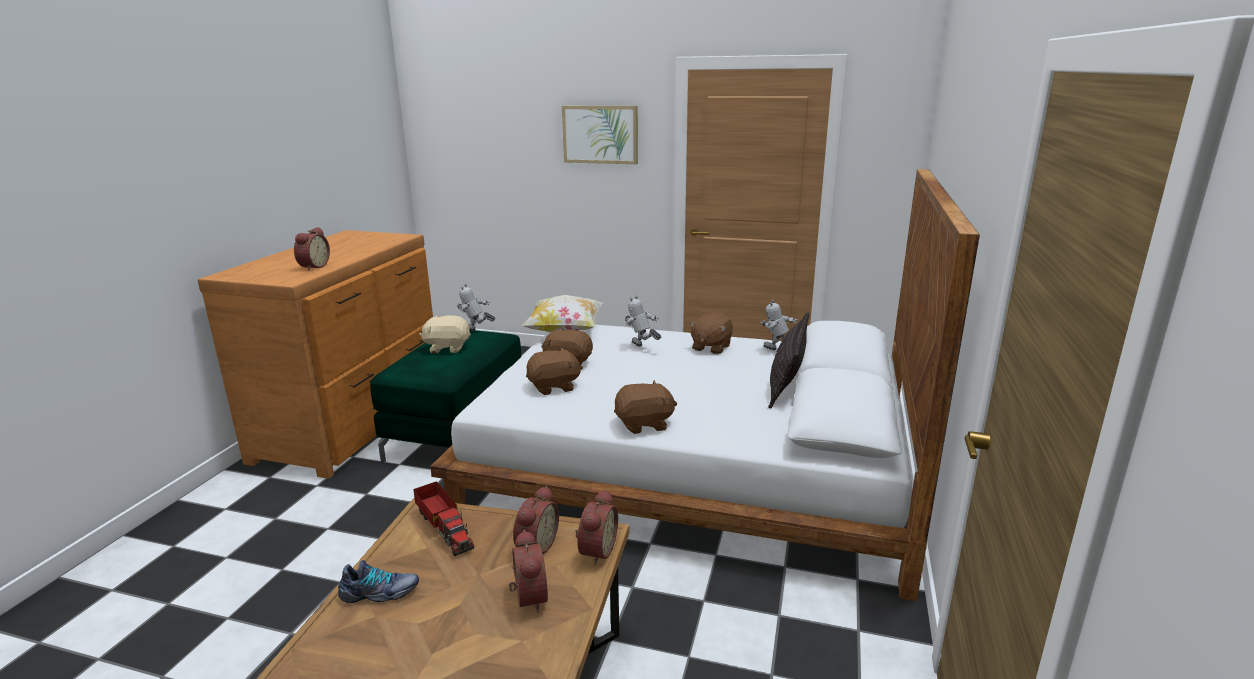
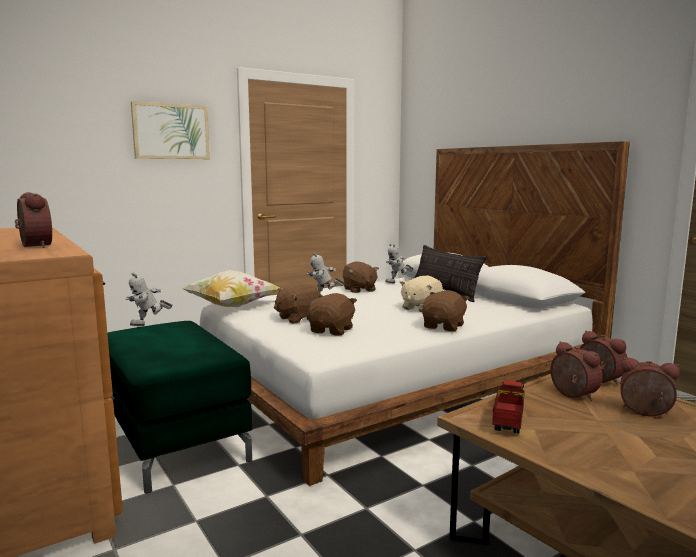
camera: 50 degrees left, 10 degrees down
(379, 593) = (598, 460): shoe -> none
(444, 527) = (509, 415): toy truck -> toy truck turned 75 degrees counterclockwise
(447, 348) = (160, 339): beige plush toy -> beige plush toy (421, 308)

